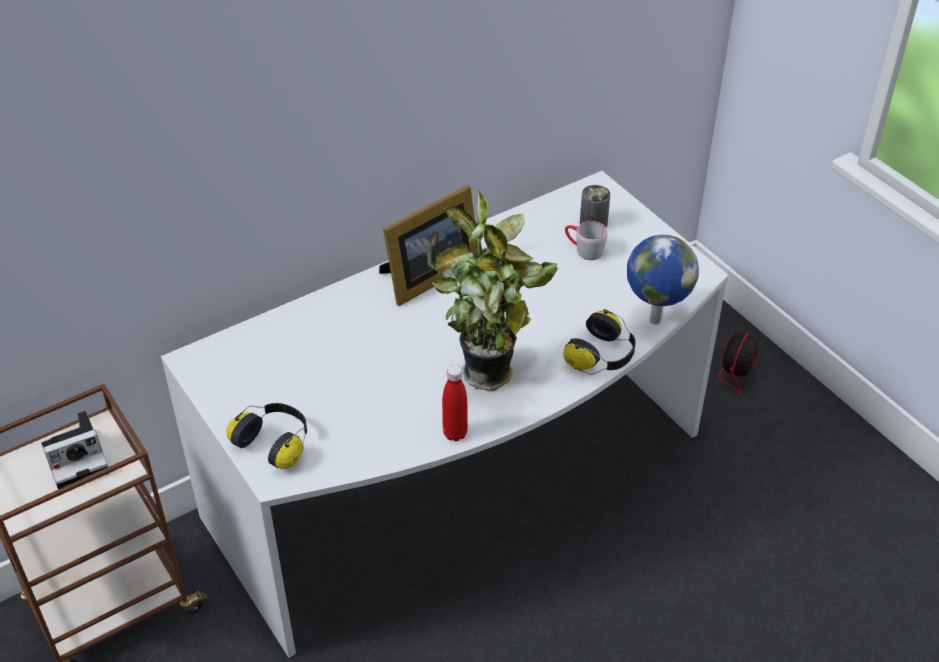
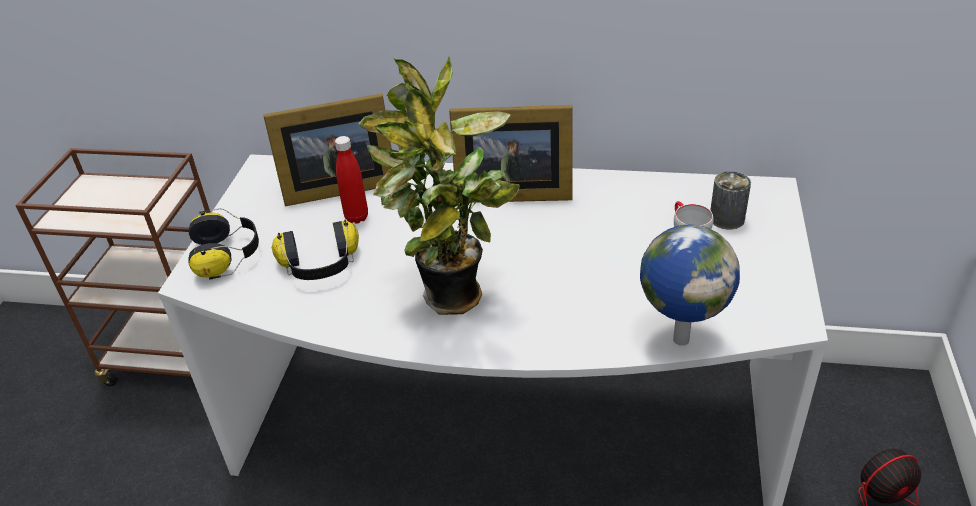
camera: 45 degrees right, 5 degrees down
(79, 458) = (134, 201): camera -> none
(284, 344) = (336, 187): none -> picture frame
(455, 433) = (358, 330): red bottle -> red bottle (356, 217)
(602, 356) = (580, 343): headphones -> headphones (320, 266)

